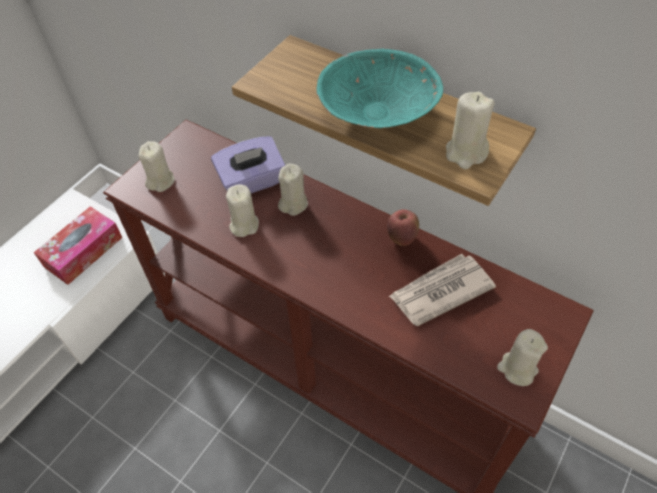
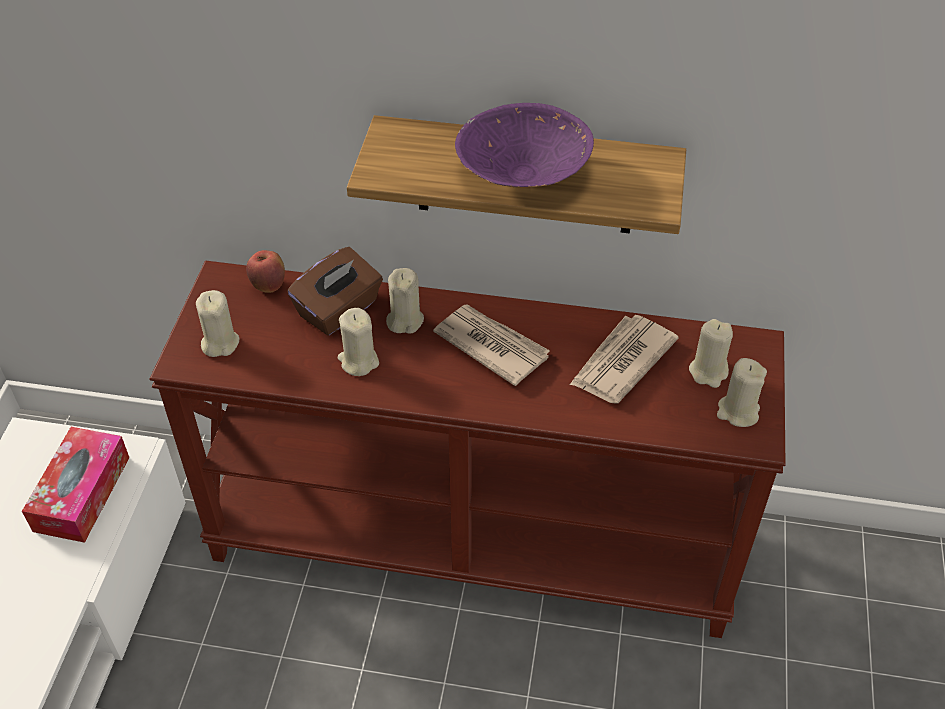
camera: 25 degrees left, 5 degrees down
(252, 182) = (339, 310): purple tissue box -> brown tissue box
(345, 244) = (491, 345): none -> newspaper
(375, 112) = (521, 173): turquoise bowl -> purple bowl
(402, 238) = (551, 320): apple -> apple (269, 285)
(466, 153) = (634, 189): beige candle -> beige candle (708, 371)

